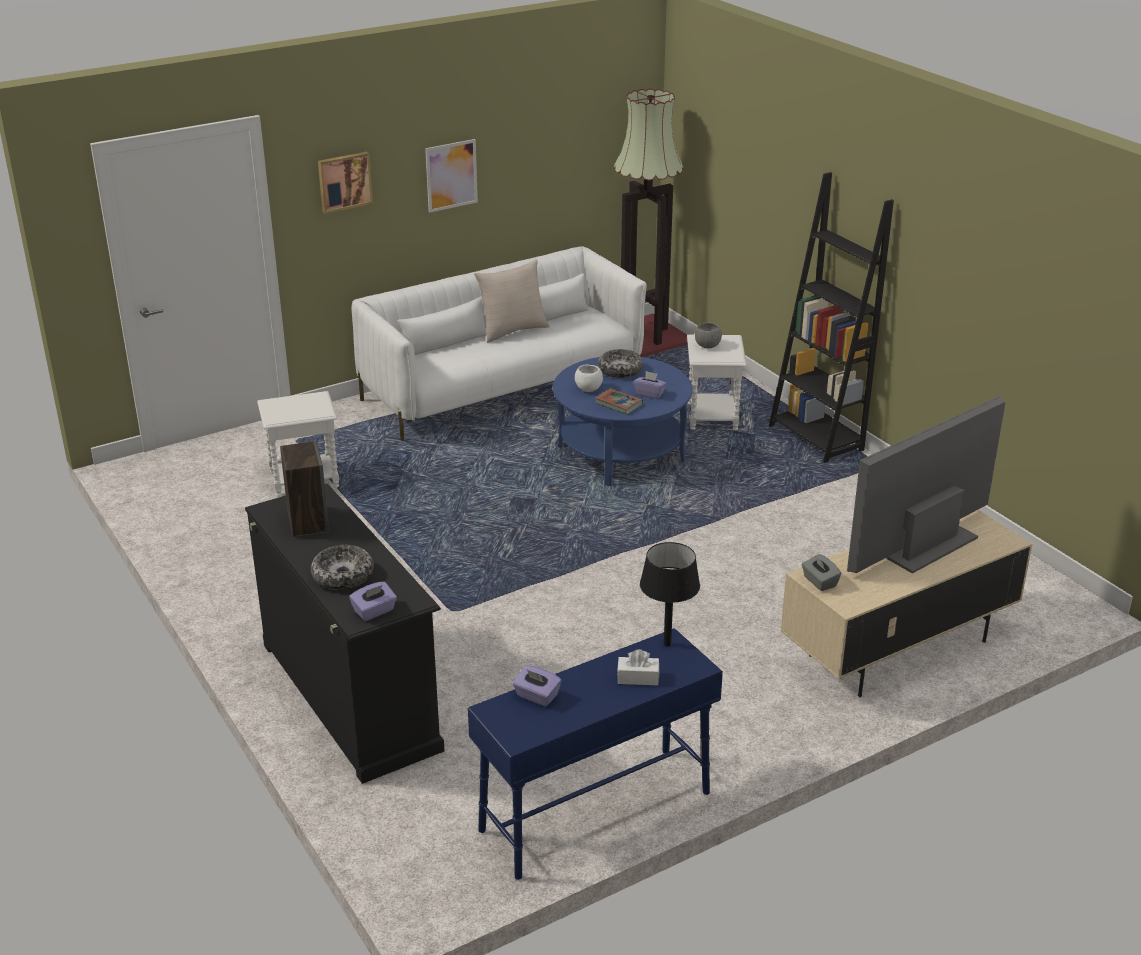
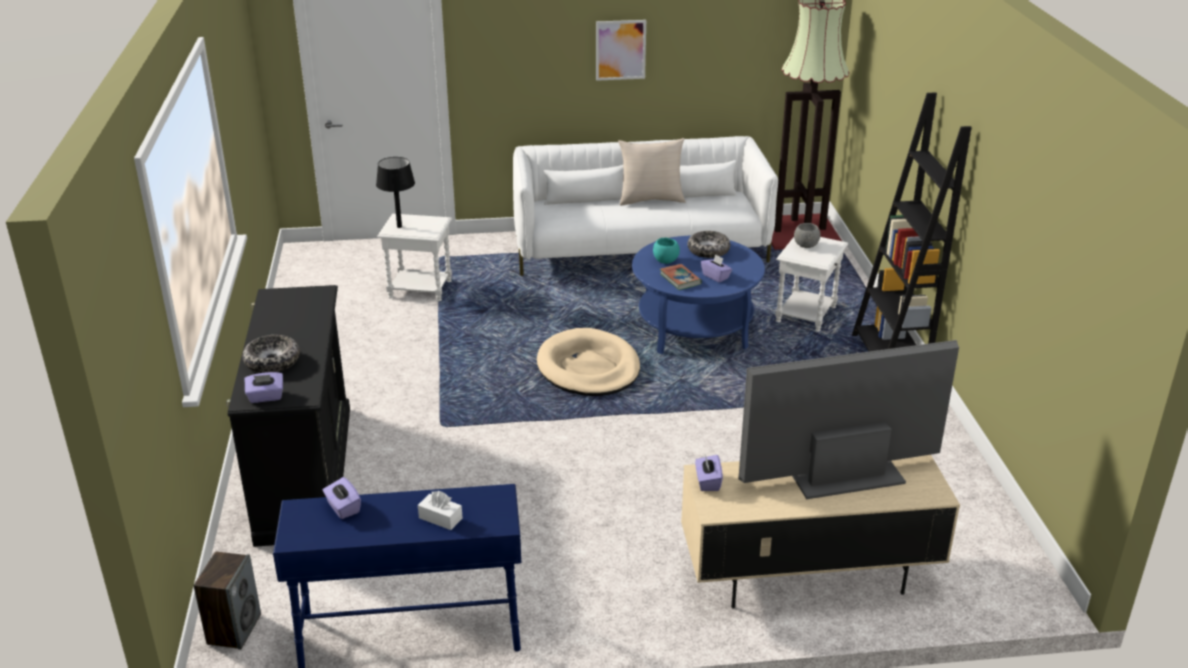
camera: 25 degrees right, 0 degrees up
(307, 522) = (290, 312): speaker -> speaker (234, 629)
(344, 181) = (515, 40): picture -> none
(550, 517) = (588, 368): none -> beige dog bed
(588, 389) = (665, 261): white bowl -> turquoise bowl
(667, 644) = (494, 496): black table lamp -> black table lamp (399, 227)
(819, 582) = (707, 482): grey tissue box -> purple tissue box

